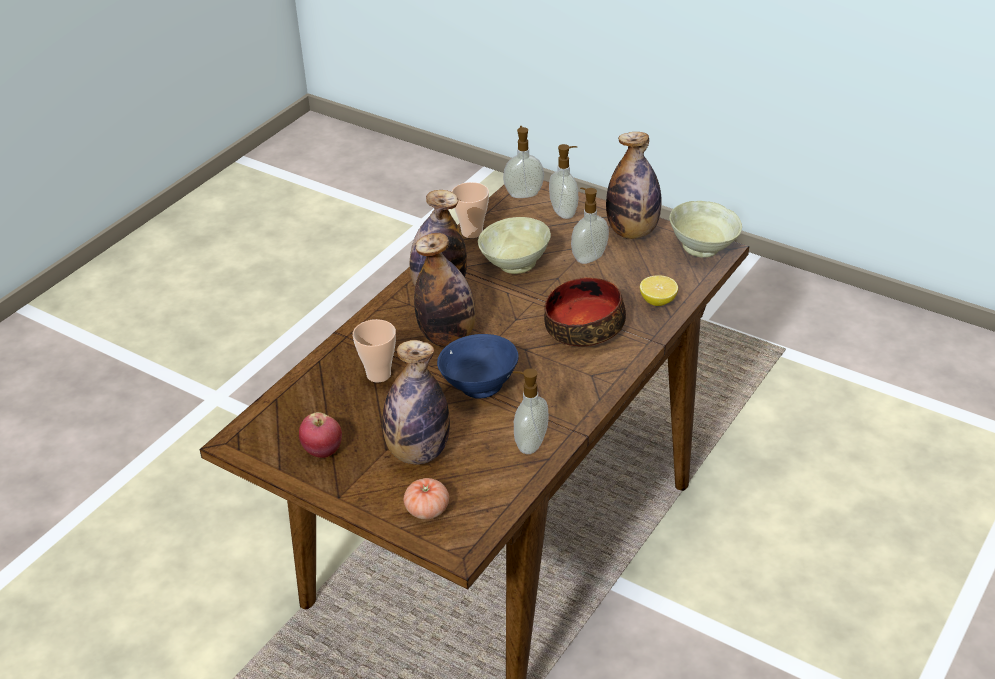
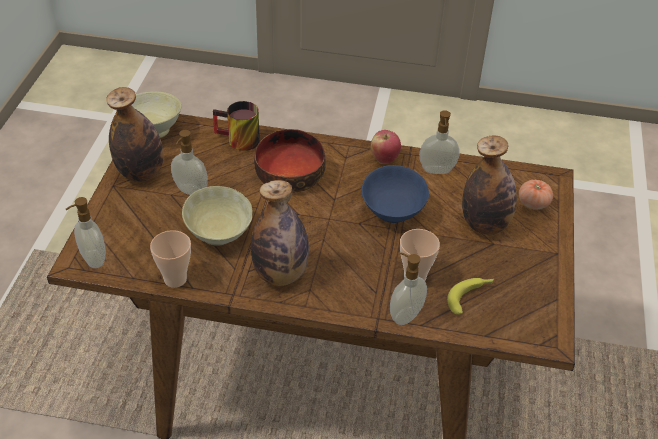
camera: 115 degrees left, 5 degrees up
(323, 451) = (521, 279): apple -> apple (384, 159)
(327, 405) = (470, 296): none -> banana
(447, 337) = (343, 249): bottle -> none
(564, 212) = (119, 222): soap dispenser -> soap dispenser (405, 315)
(658, 301) = (237, 141): lemon -> mug

